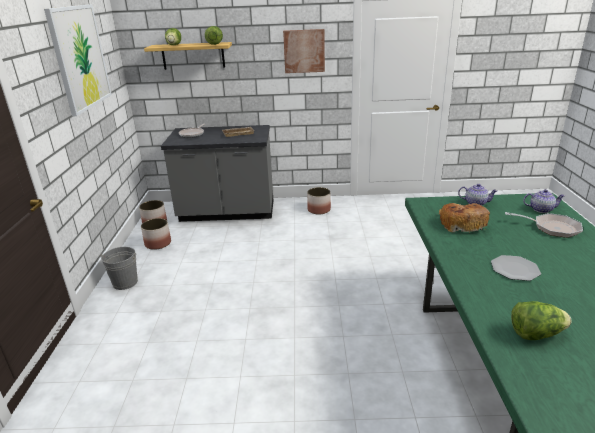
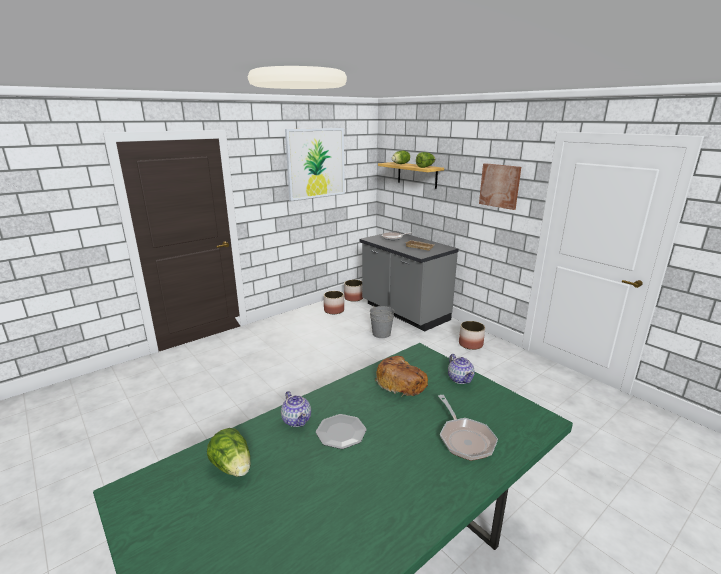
camera: 50 degrees right, 5 degrees down
(125, 282) = (284, 322): grey bucket -> grey bucket (381, 333)
(540, 209) = (505, 422): teapot -> teapot (297, 420)

